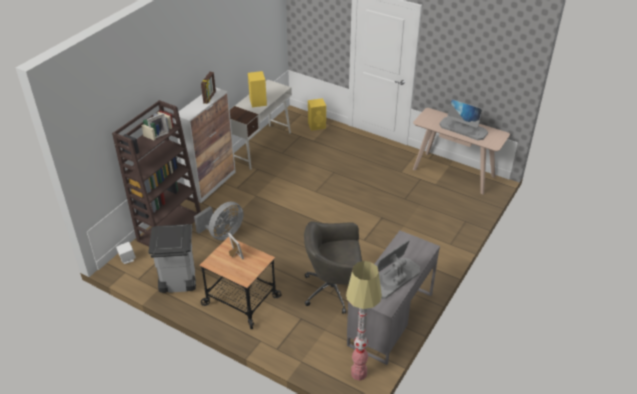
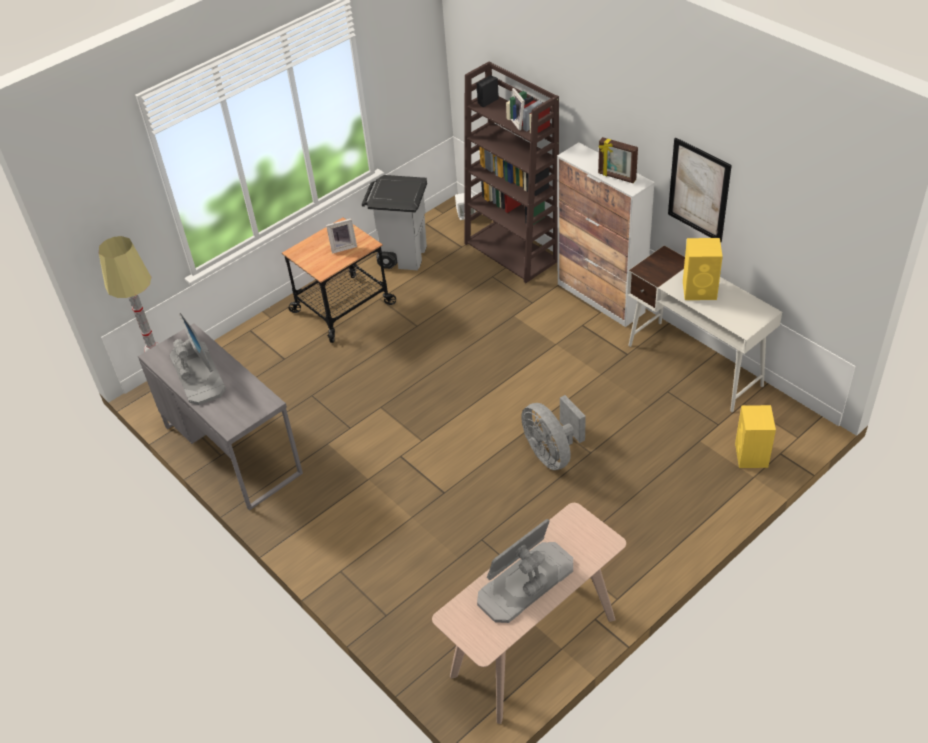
camera: 110 degrees right, 5 degrees up
(223, 234) = (478, 301): grey fan -> grey fan (552, 453)
(227, 66) = (699, 190): none -> picture
(334, 290) = (315, 400): grey office chair -> none

